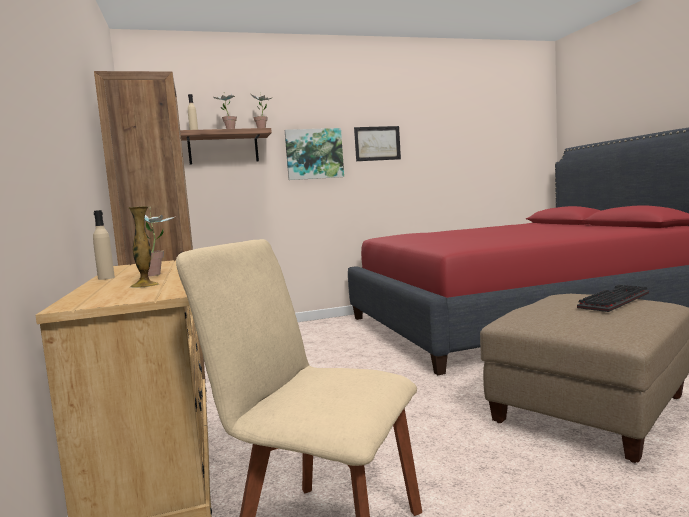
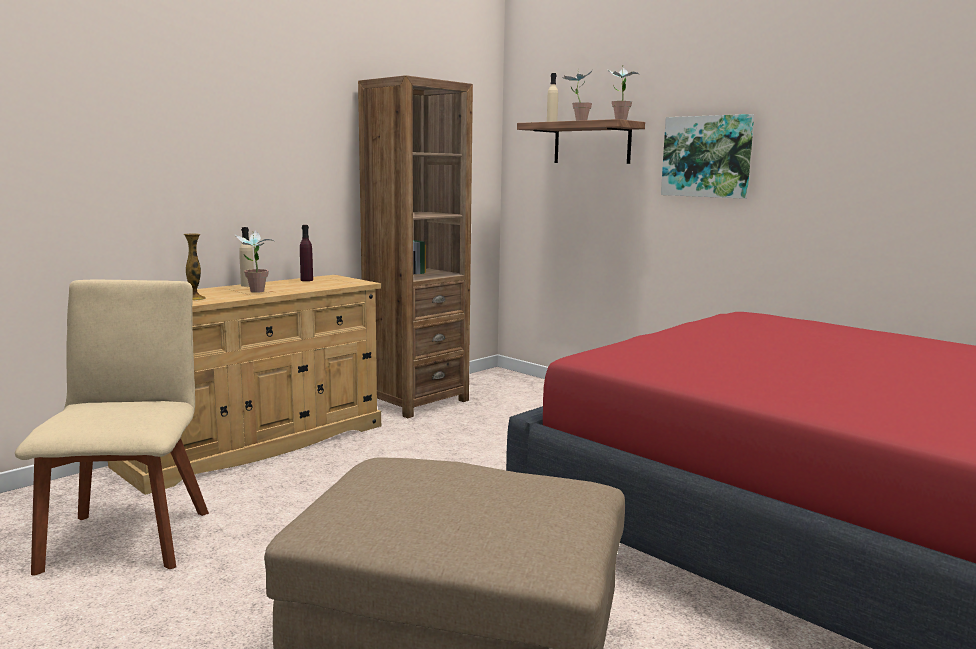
camera: 60 degrees right, 5 degrees up
(125, 269) = (306, 280): none -> purple bottle
(377, 143) = (821, 142): picture -> none
(612, 300) = (509, 512): keyboard -> none

